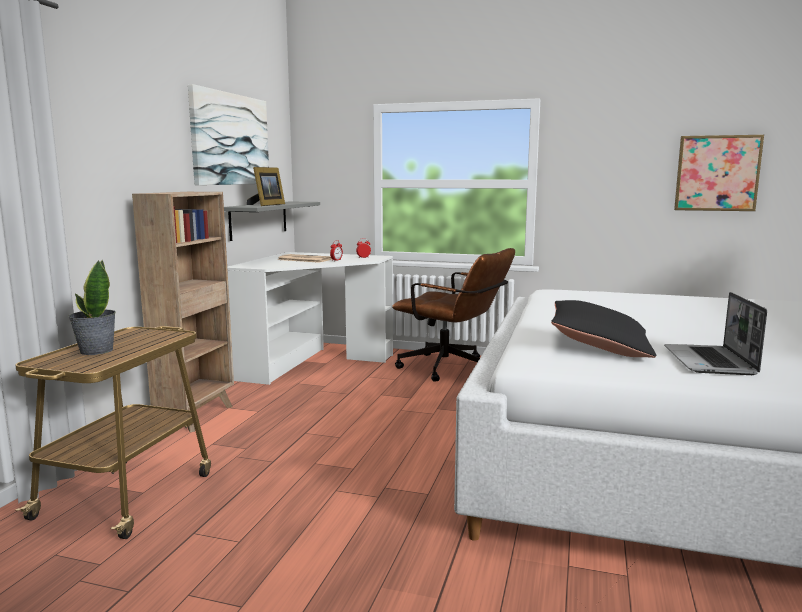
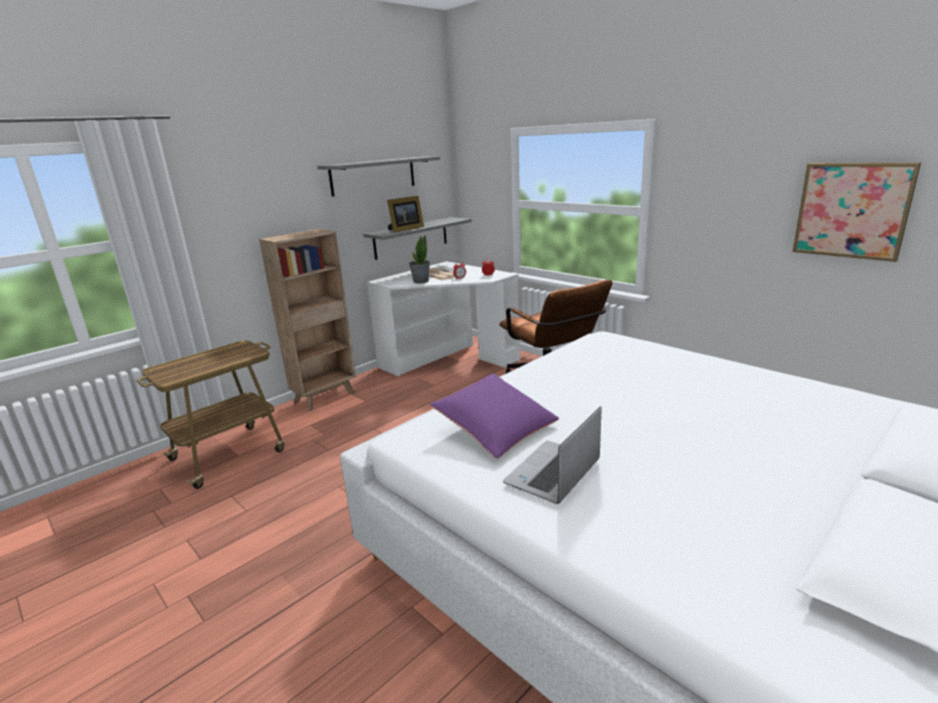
camera: 30 degrees right, 10 degrees up
(96, 351) = (195, 363): potted plant -> potted plant (420, 281)
(230, 139) = (373, 176): picture -> grey shelf
(599, 346) = (495, 429): black pillow -> purple pillow

